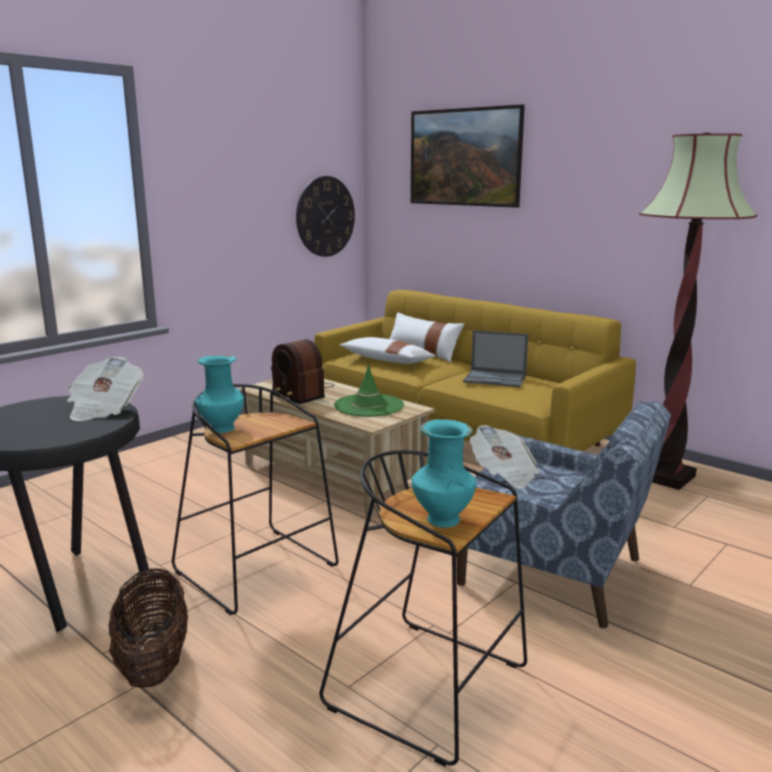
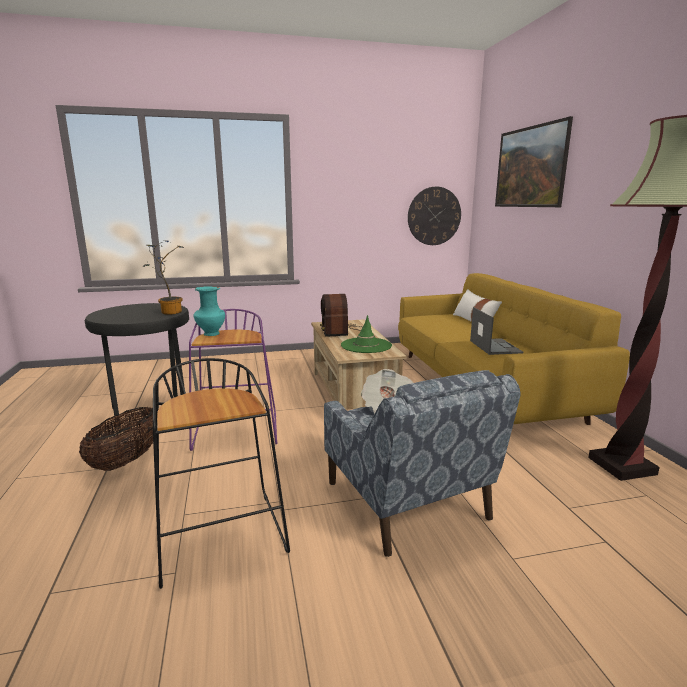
camera: 35 degrees right, 0 degrees up
(104, 409) = (169, 312): newspaper -> potted plant
(258, 570) = (237, 432): black stool -> purple stool
(386, 360) = (437, 322): white pillow -> none
(442, 519) = (190, 409): turquoise vase -> none
(495, 379) = (494, 346): laptop -> laptop turned 150 degrees counterclockwise

